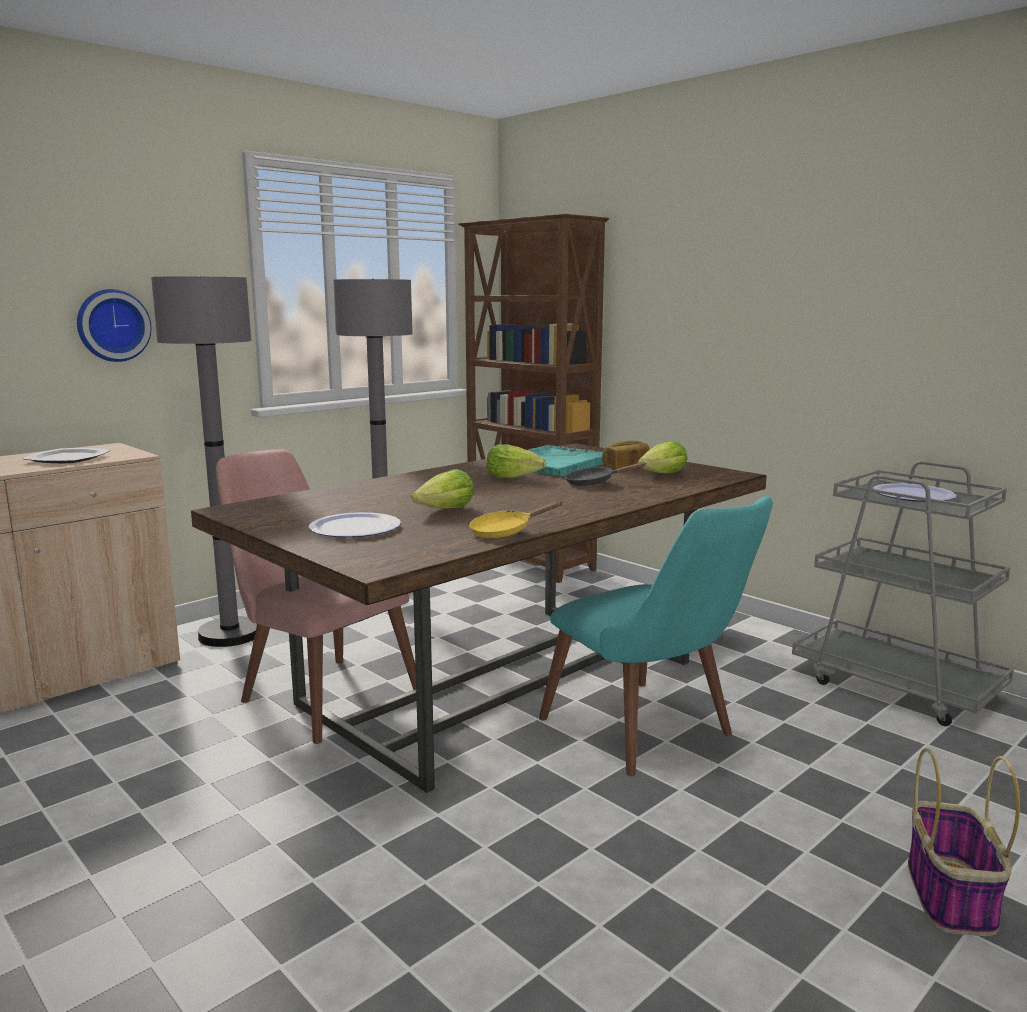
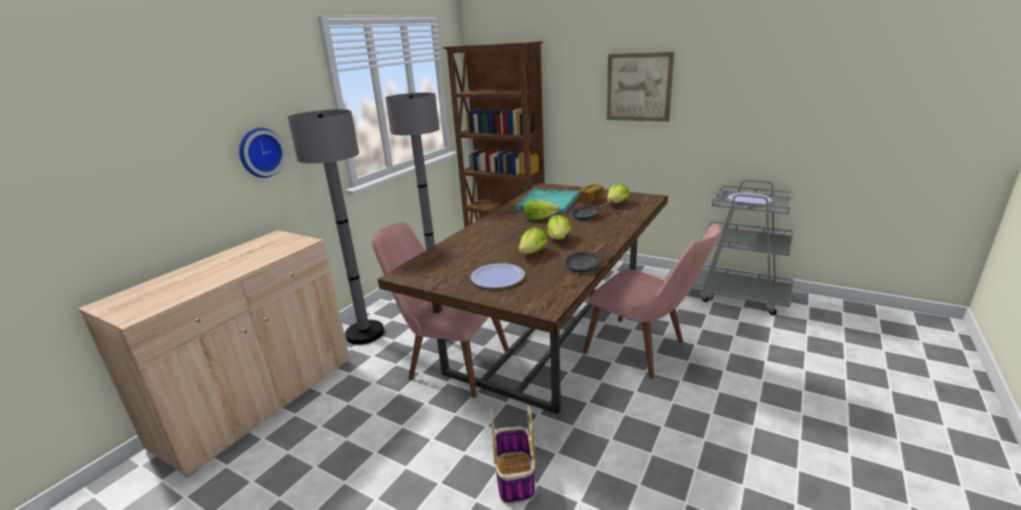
camera: 15 degrees left, 10 degrees up
(67, 458) = (262, 252): plate -> none
(505, 532) = (585, 265): yellow frying pan -> black frying pan
(510, 501) = (559, 238): none -> lettuce
(652, 735) = (646, 351): turquoise chair -> pink chair
(748, 292) = (638, 87): none -> picture
(951, 897) = (831, 409): basket -> basket (515, 478)

